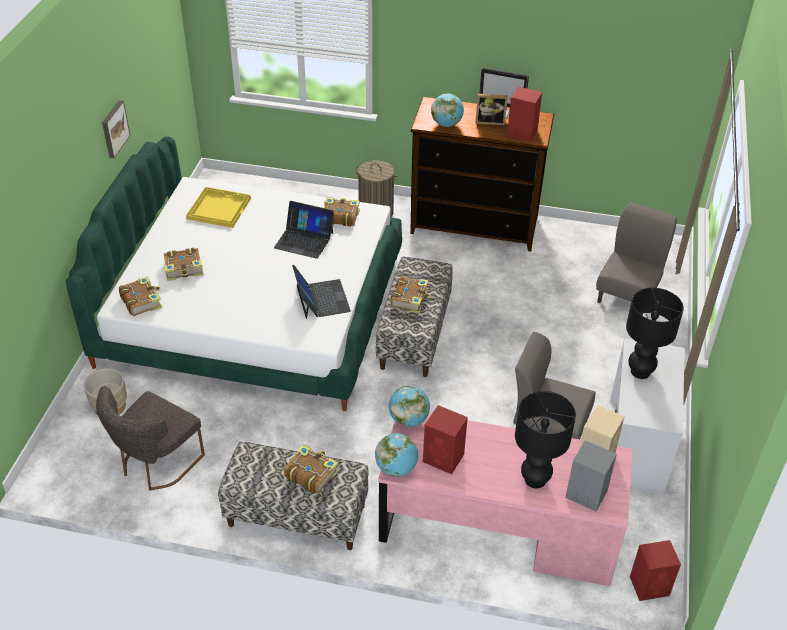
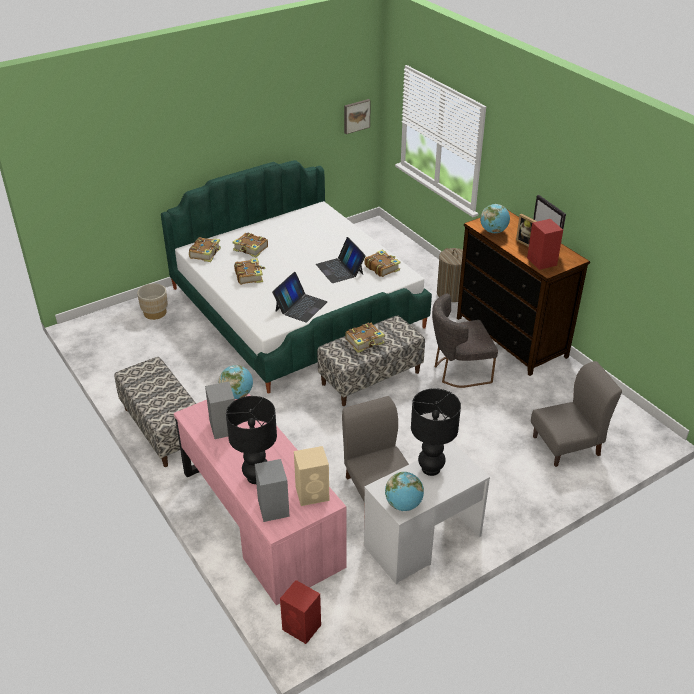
camera: 45 degrees right, 5 degrees down
(114, 128) = (259, 135): picture -> picture (356, 116)
(156, 464) = (136, 355): grey chair -> grey chair (458, 371)
(218, 208) = (317, 227): yellow tray -> none
(311, 473) = (167, 396): book -> book (249, 276)
(396, 468) = (190, 414): globe -> globe (403, 504)
(444, 458) = (224, 428): red speaker -> grey speaker

